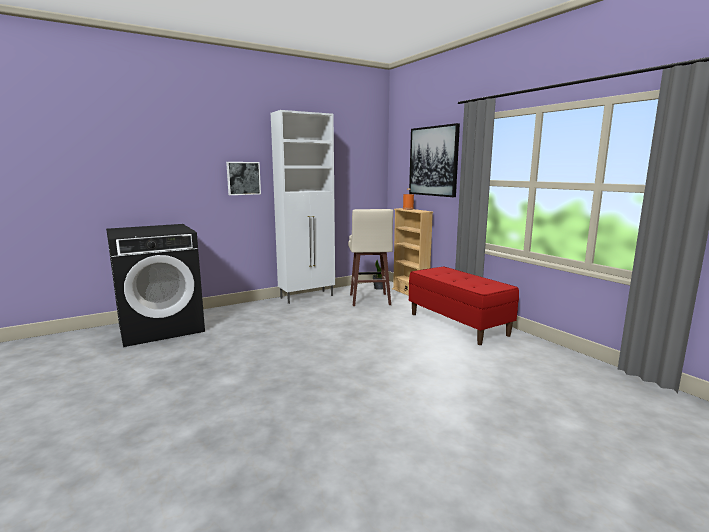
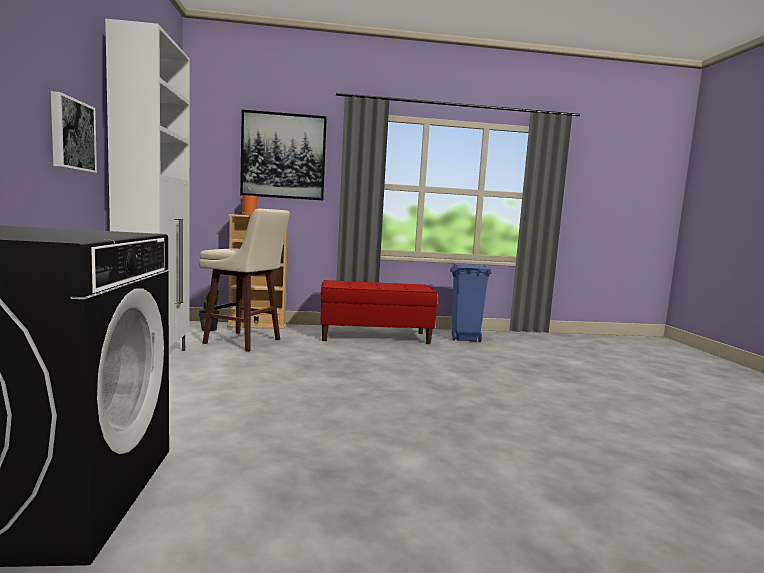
camera: 65 degrees left, 5 degrees down
(532, 355) = (464, 339): none -> blue trash can

